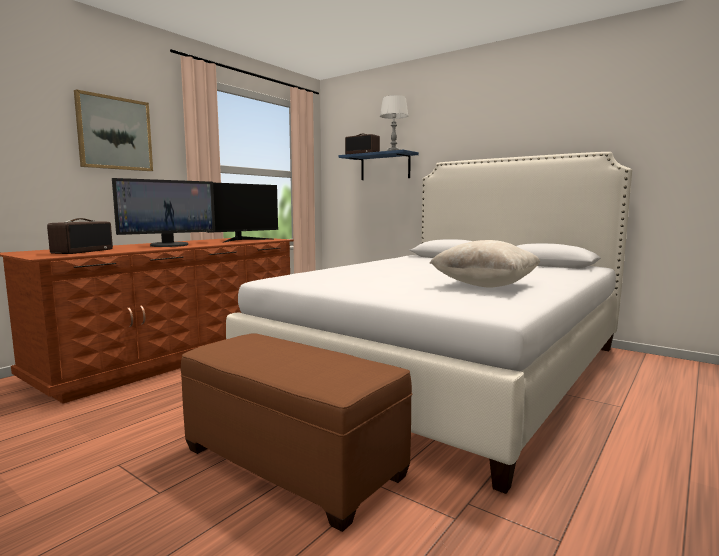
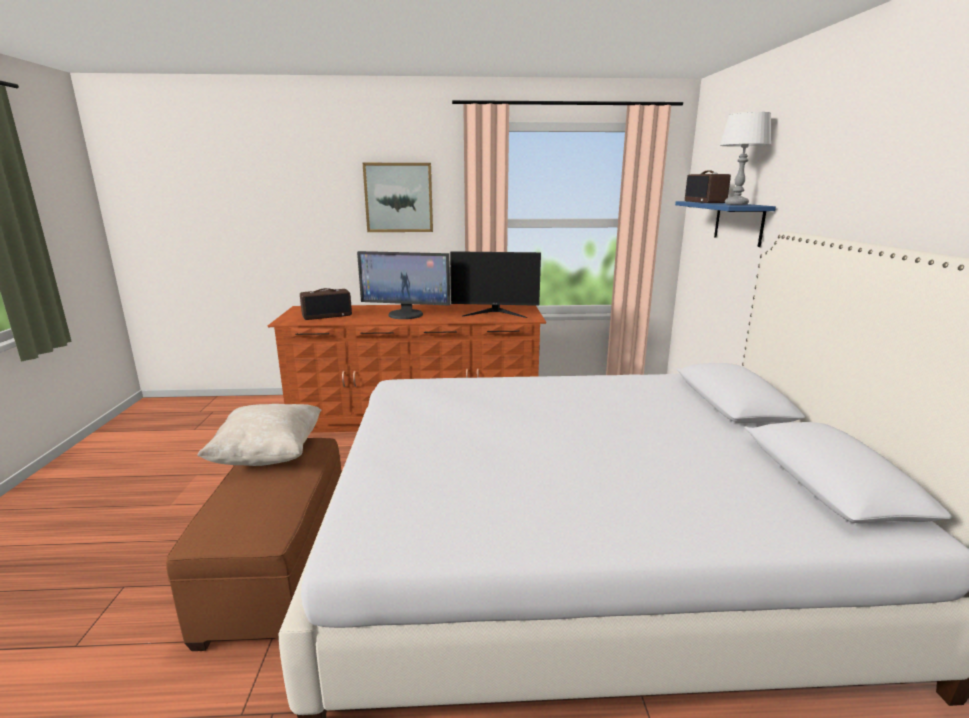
camera: 50 degrees right, 10 degrees up
(485, 285) = (517, 488): beige pillow -> beige pillow (268, 455)

